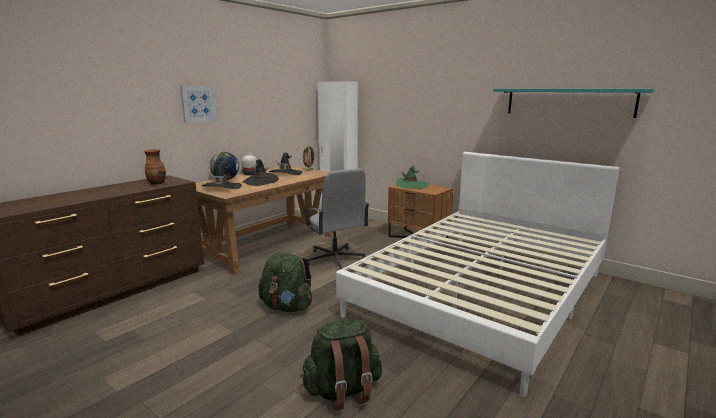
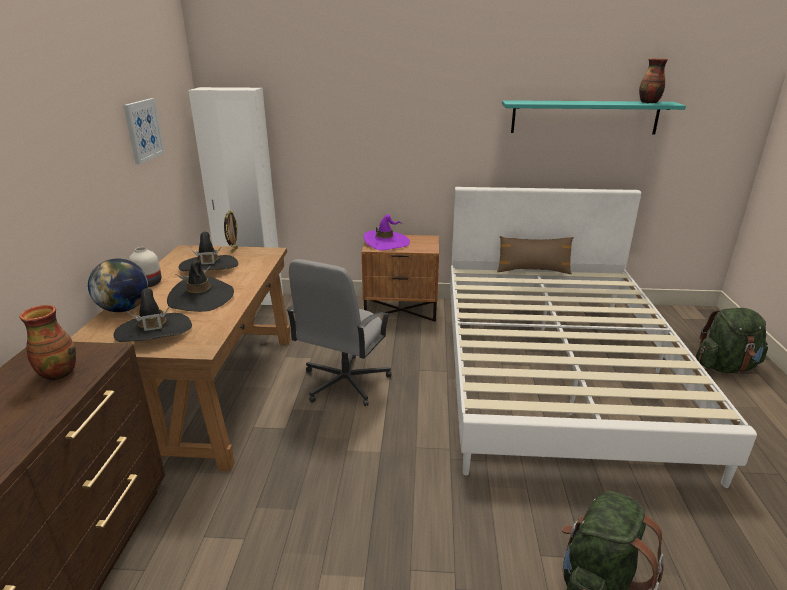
camera: 35 degrees left, 10 degrees up
(198, 103) = (45, 176): picture -> picture (143, 130)
(287, 307) = (382, 493): green backpack -> green backpack (725, 366)
(335, 259) = (344, 382): grey office chair -> grey office chair turned 90 degrees clockwise
(411, 185) = (386, 242): green hat -> purple hat
(517, 225) = (533, 270): none -> brown pillow
(621, 88) = (648, 102): none -> vase

